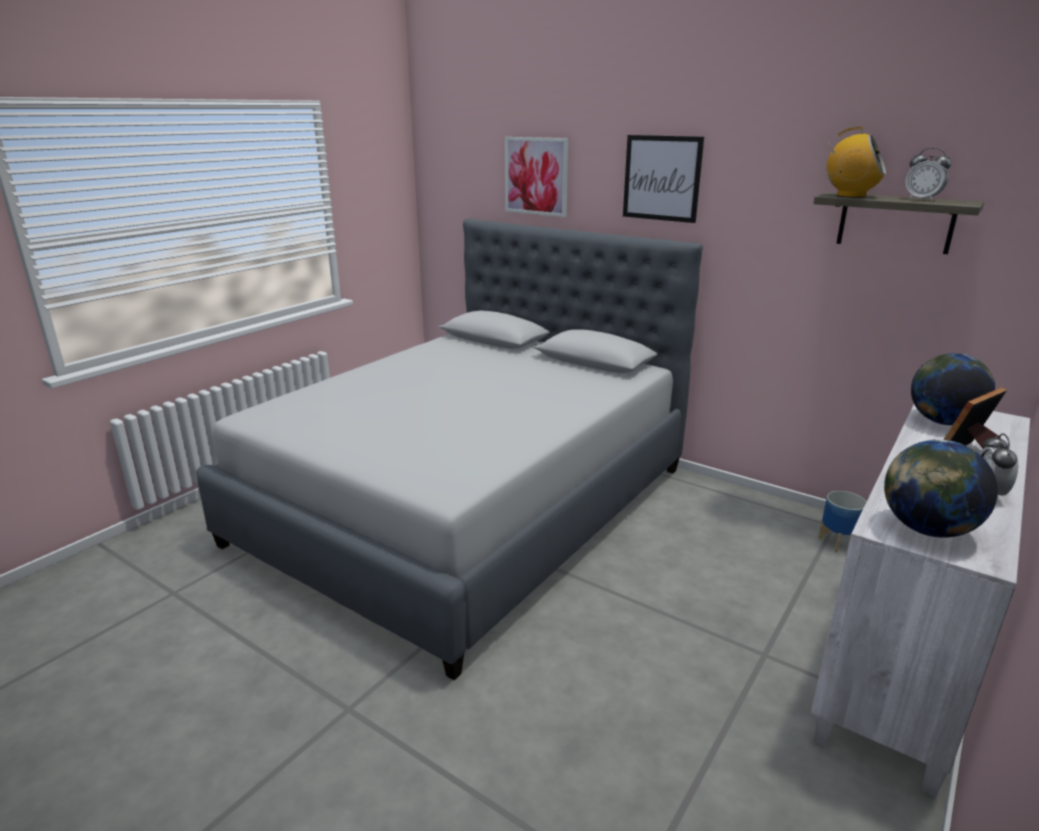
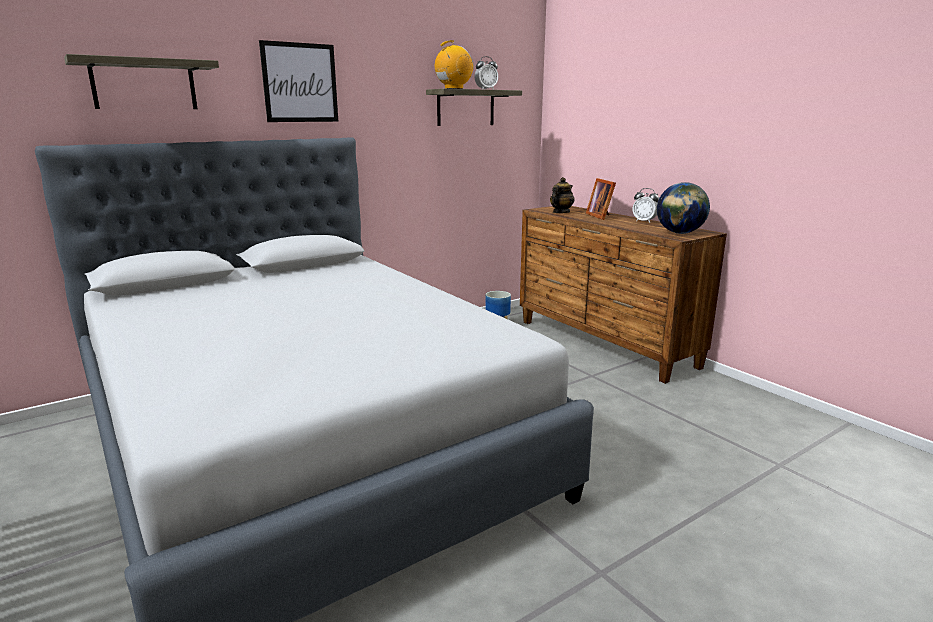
camera: 70 degrees left, 5 degrees down
(536, 176) = (144, 85): picture -> shelf
(900, 655) = (604, 344): white dresser -> brown dresser
(942, 422) = (561, 212): globe -> teapot

